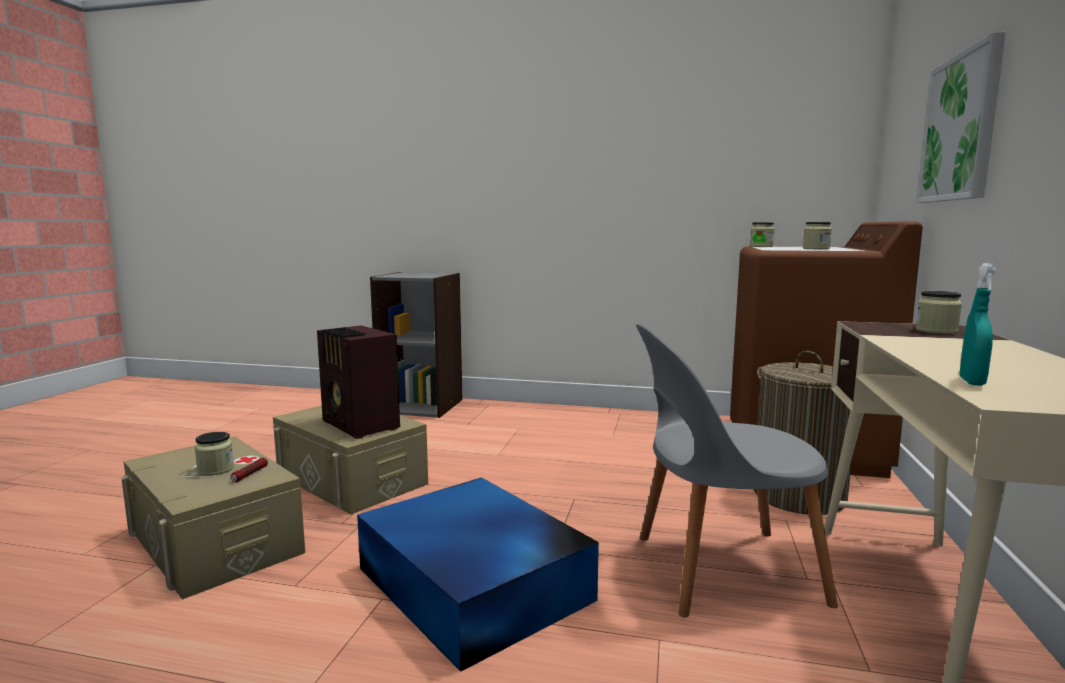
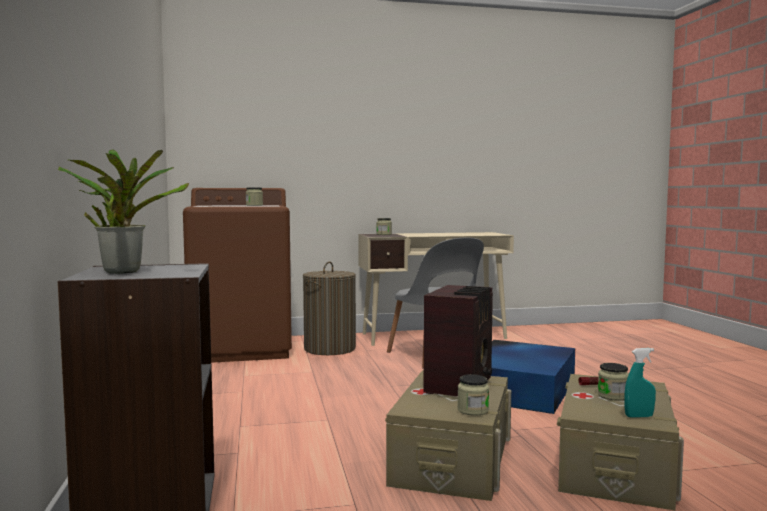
camera: 115 degrees left, 5 degrees down
(420, 274) = (123, 271): none -> potted plant
(761, 246) = (207, 206): jar -> jar (473, 410)
(960, 128) = (310, 143): picture -> none
(972, 382) = (483, 234): turquoise spray bottle -> turquoise spray bottle (639, 416)

